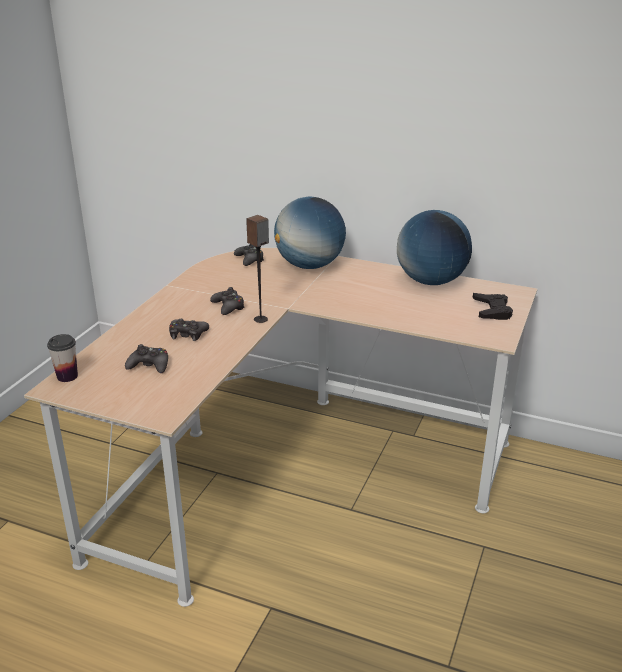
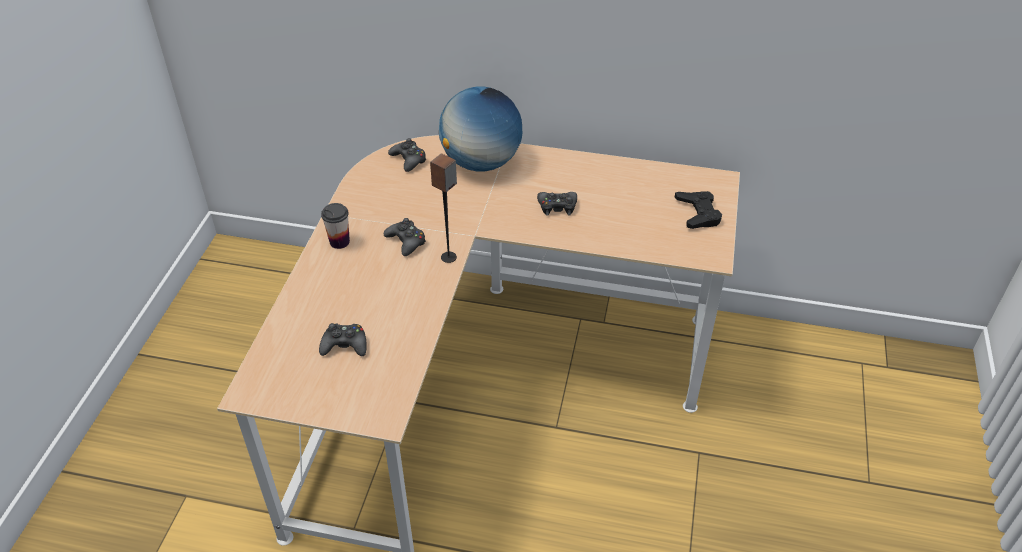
camera: 10 degrees left, 15 degrees up
(67, 376) = (257, 374): cup -> cup (339, 242)
(187, 334) = (373, 291): black game controller -> black game controller (557, 207)
(431, 281) = (623, 174): globe -> none

